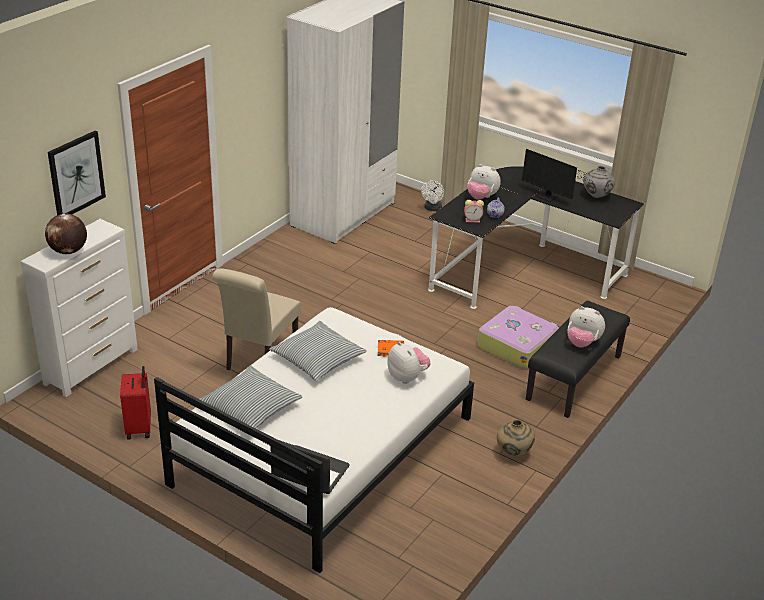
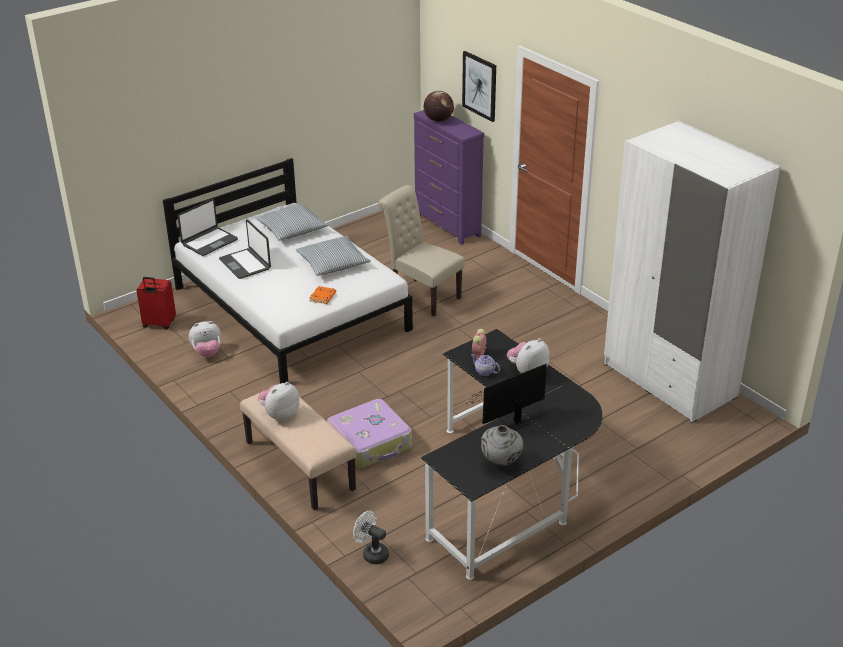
camera: 110 degrees right, 0 degrees up
(92, 366) = (448, 226): white dresser -> purple dresser
(140, 428) = (363, 239): red suitcase -> red suitcase (159, 324)
(350, 424) = (245, 264): none -> laptop
(407, 377) = (282, 298): plush toy -> plush toy (207, 353)
(432, 209) = (674, 451): white fan -> white fan (372, 553)
(513, 453) = (225, 398): beige vase -> none
(574, 378) = (298, 466): black bench -> beige bench

